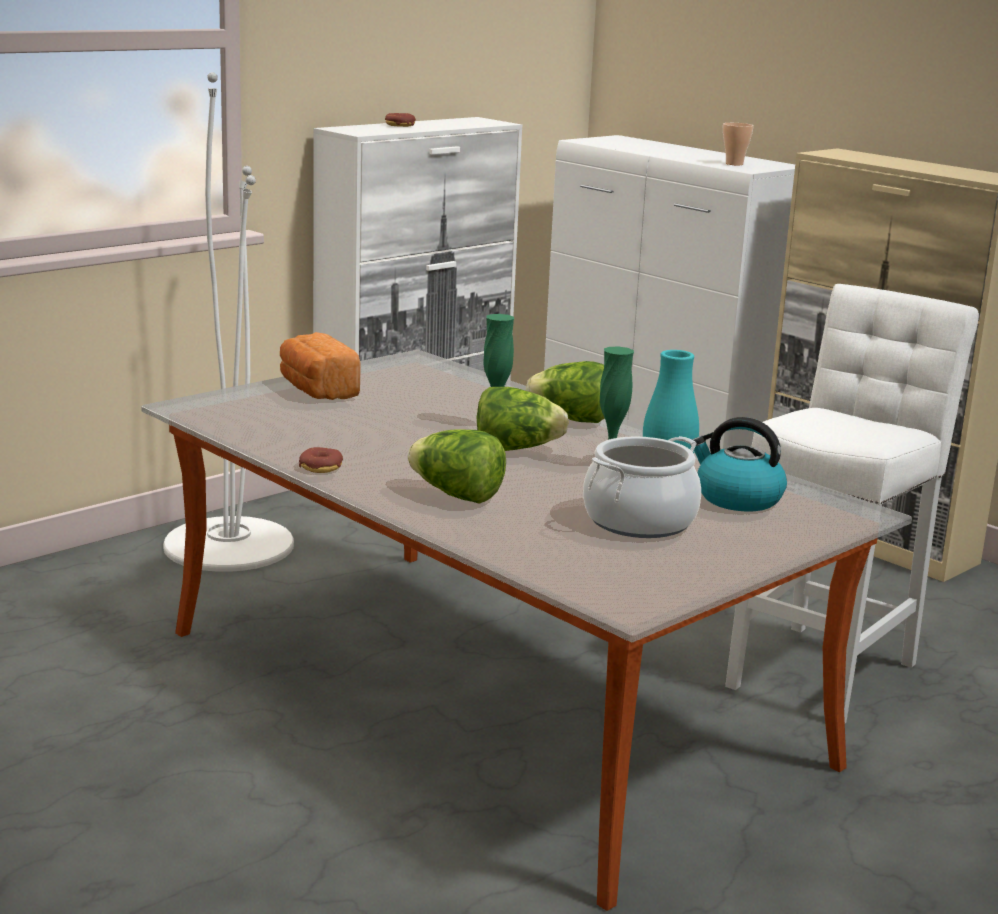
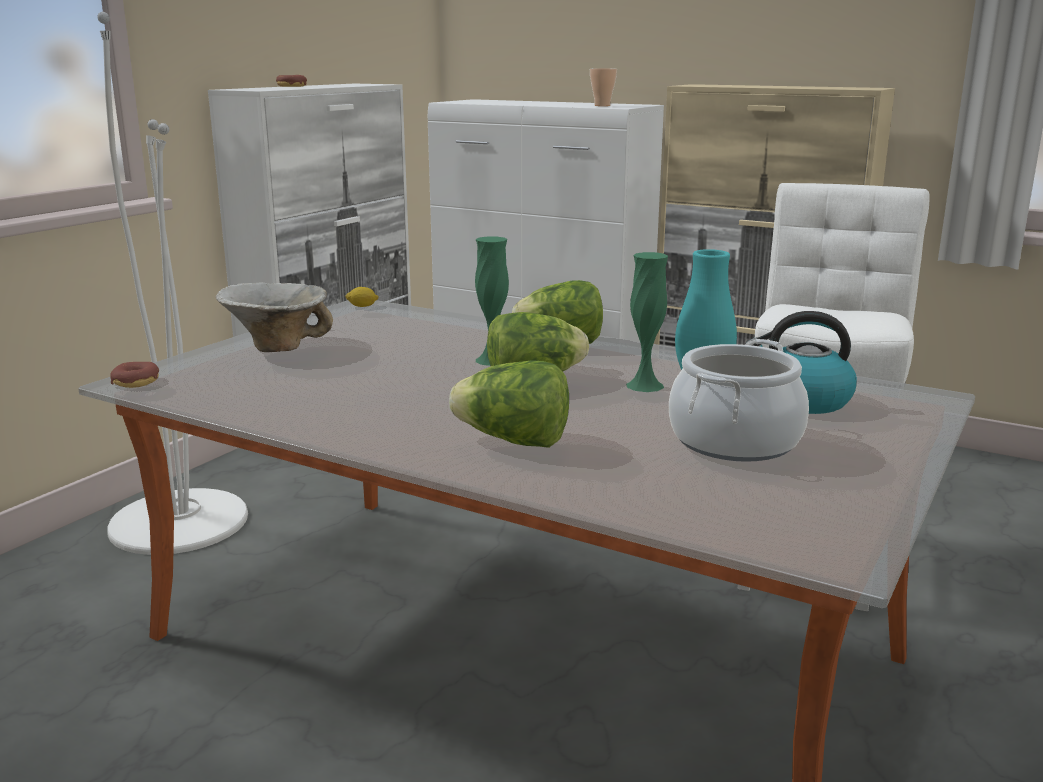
camera: 15 degrees left, 0 degrees up
(316, 390) = (277, 346): bread -> bowl
(321, 467) = (334, 431): donut -> donut (136, 382)
(416, 360) = (362, 306): none -> lemon

